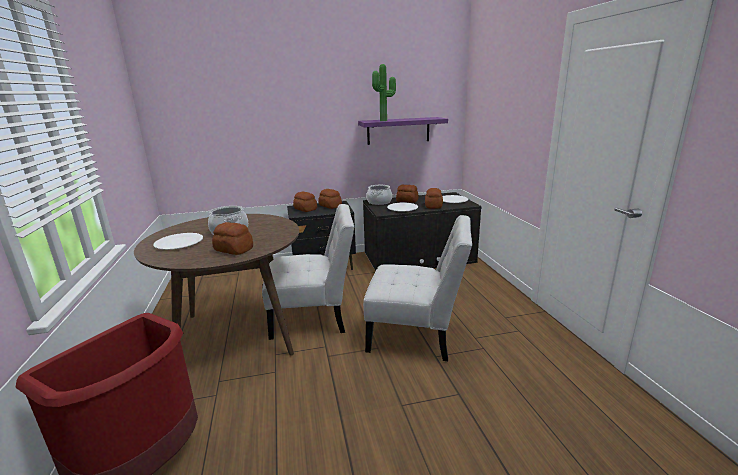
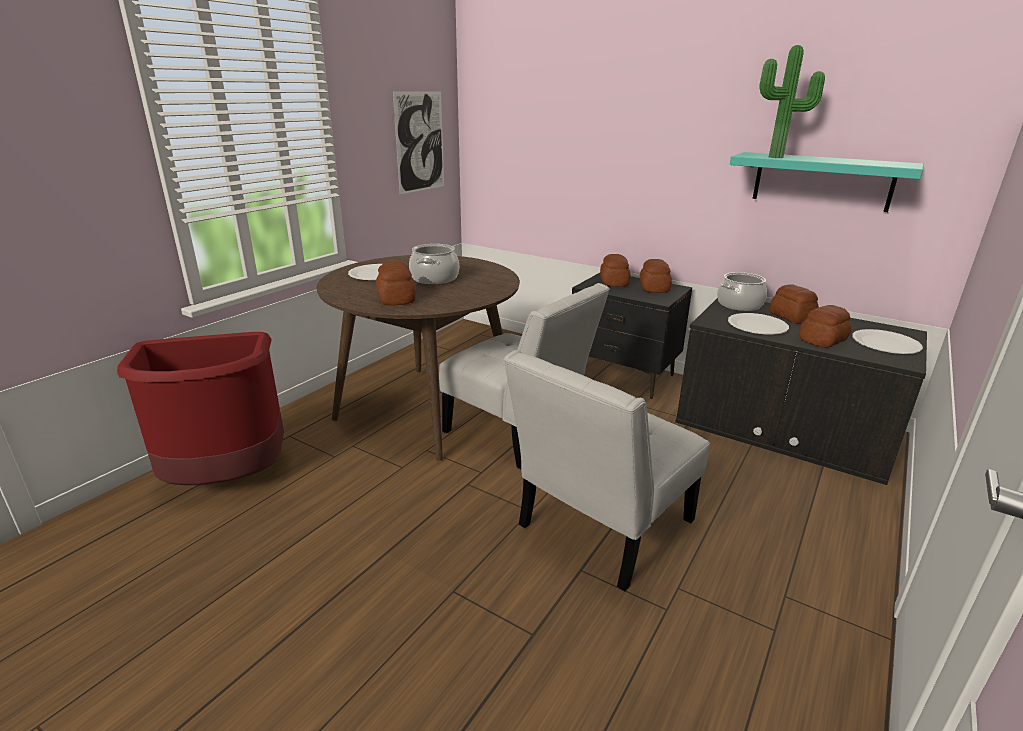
camera: 45 degrees right, 5 degrees up
(127, 139) = (420, 142): none -> picture
(398, 131) = (822, 181): purple shelf -> turquoise shelf
(417, 335) = (600, 528): white chair -> white chair turned 75 degrees clockwise

